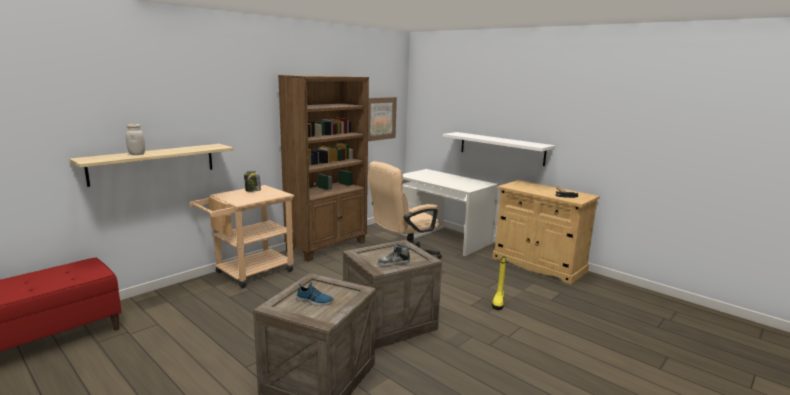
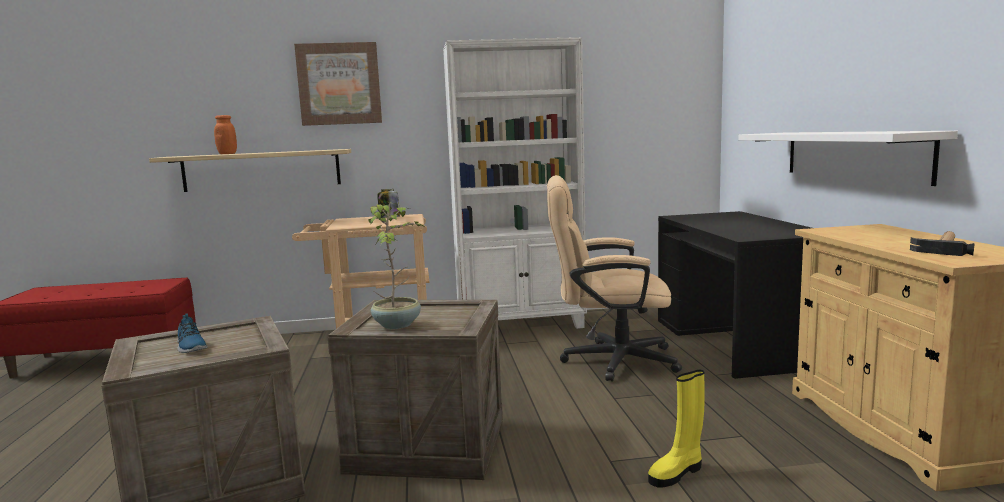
camera: 40 degrees right, 5 degrees down
(137, 154) = (227, 154): white jar -> orange jar
(327, 246) = (521, 324): brown bookcase -> white bookcase
(379, 118) = (652, 119): picture -> picture (339, 84)
(394, 263) = (398, 324): shoe -> potted plant
(442, 237) = (736, 342): white desk -> black desk

